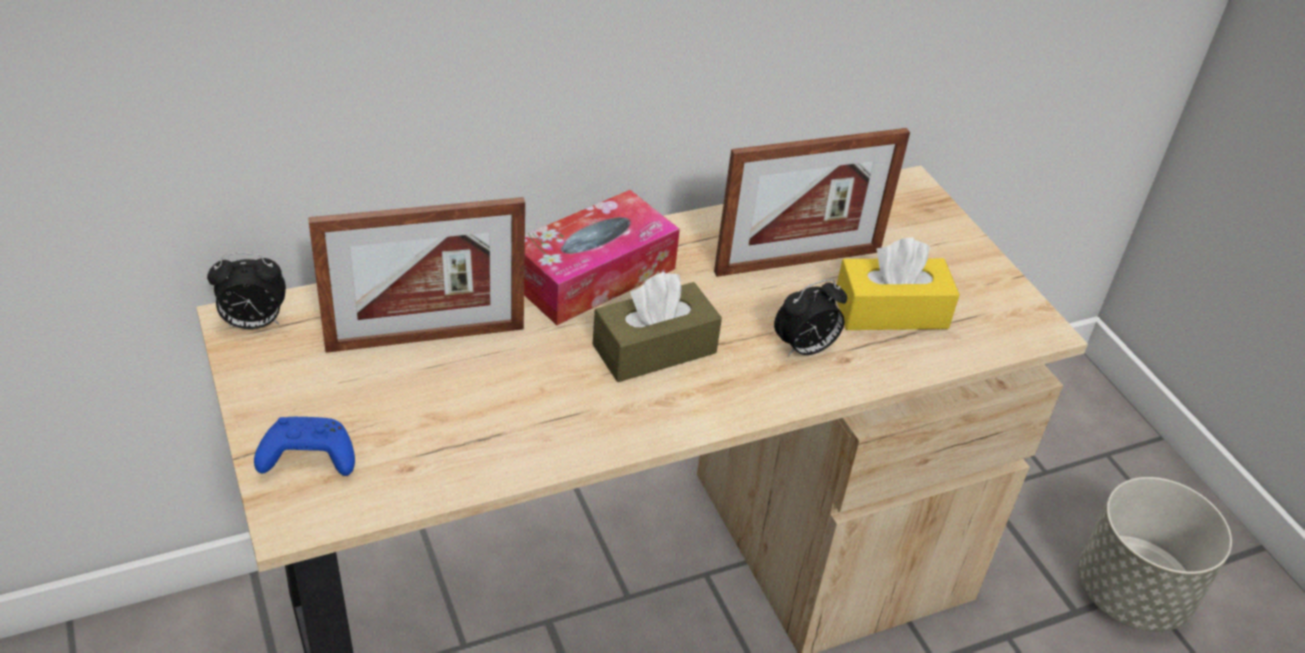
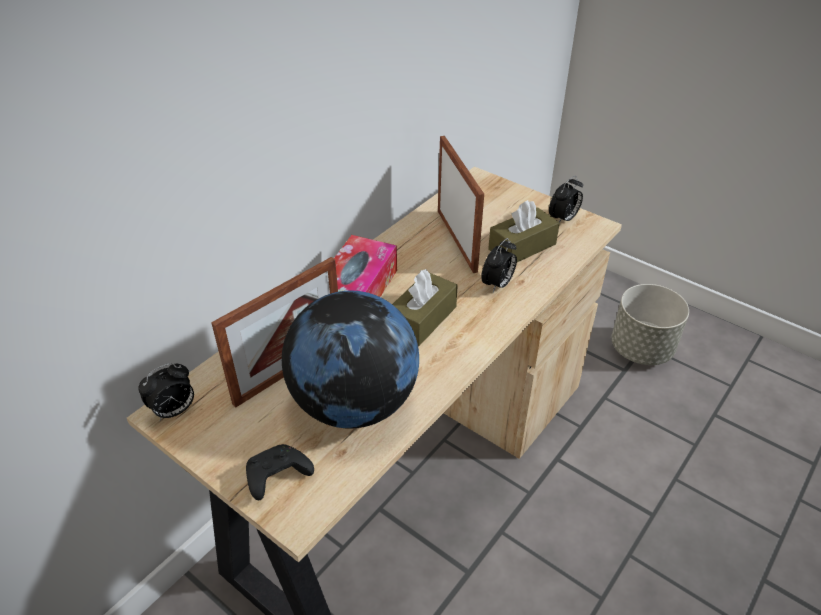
camera: 25 degrees left, 0 degrees up
(306, 459) = (276, 477): blue game controller -> black game controller
(472, 416) = (354, 404): none -> globe
(798, 261) = (456, 240): picture frame -> picture frame turned 60 degrees counterclockwise
(891, 311) = (522, 247): yellow tissue box -> brown tissue box
(994, 298) = (563, 219): none -> alarm clock

